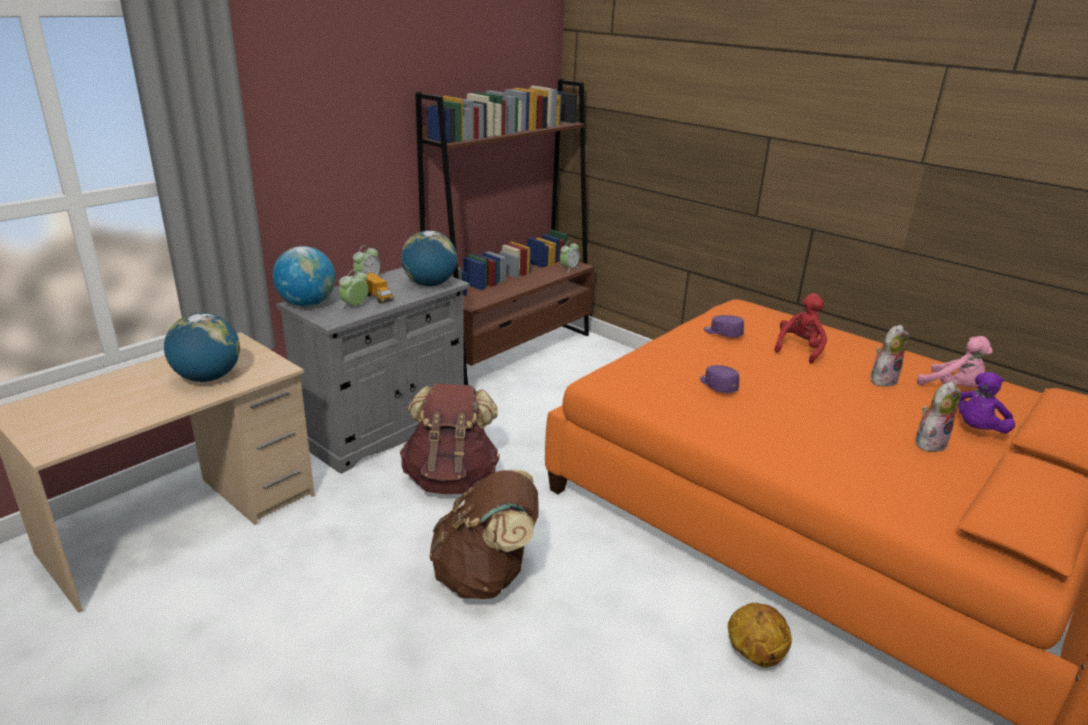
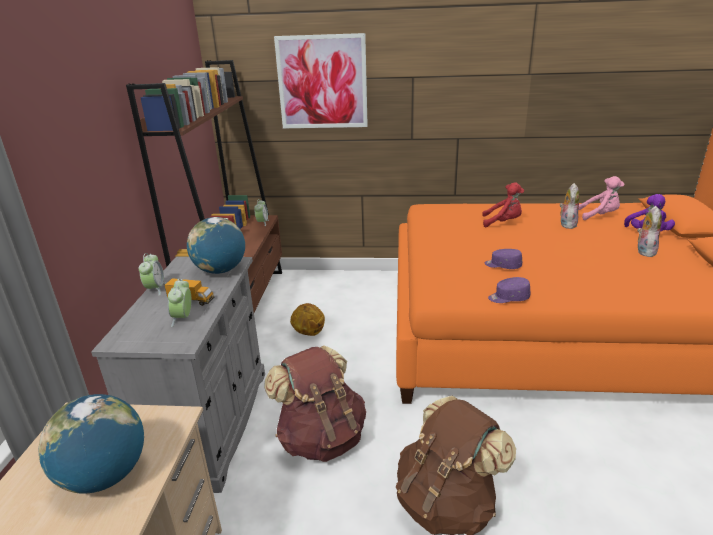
camera: 35 degrees left, 0 degrees up
(307, 304) = (129, 337): globe -> none
(668, 124) = (322, 82): none -> picture
(722, 333) = (449, 229): purple cap -> purple cap (508, 298)
(753, 654) = (648, 442): basketball -> basketball (308, 333)
(799, 349) = (503, 222): red plush toy -> red plush toy turned 105 degrees clockwise

